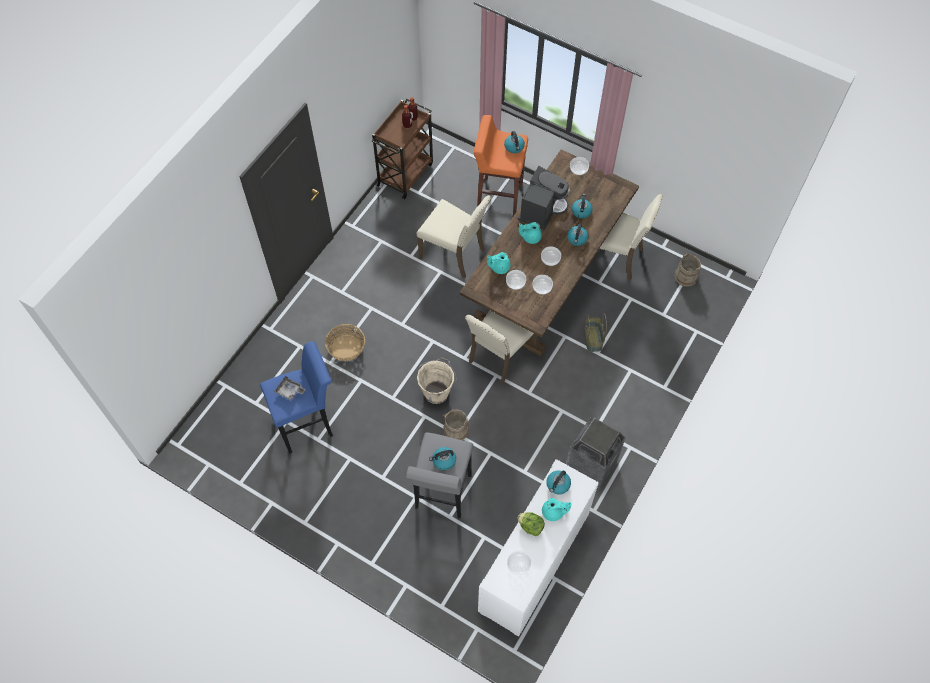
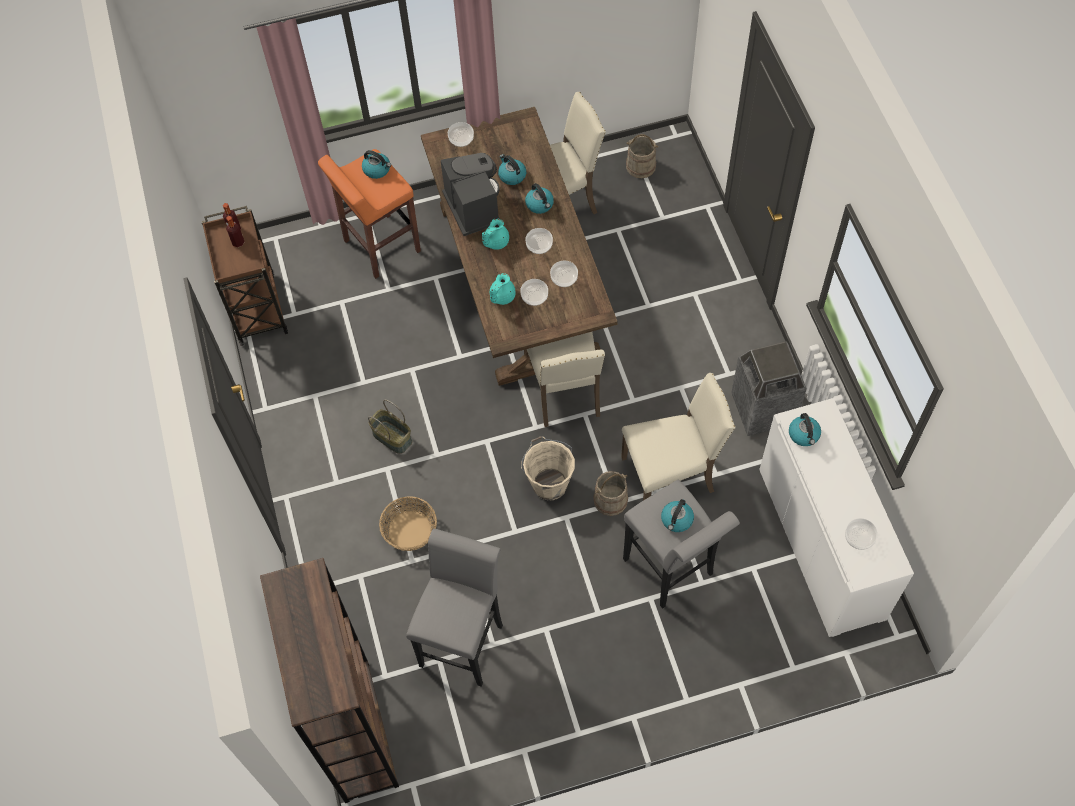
camera: 45 degrees left, 0 degrees up
(215, 414) = (357, 730): none -> brown bookcase
(290, 391) = (450, 608): grey tray -> none
(308, 423) = (464, 639): blue stool -> grey stool
(454, 253) = (404, 339): beige chair -> beige chair (670, 476)
(530, 526) = (827, 494): lettuce -> none
(553, 512) = (830, 462): turquoise teapot -> none
(593, 339) = (630, 296): basket -> basket (393, 437)

